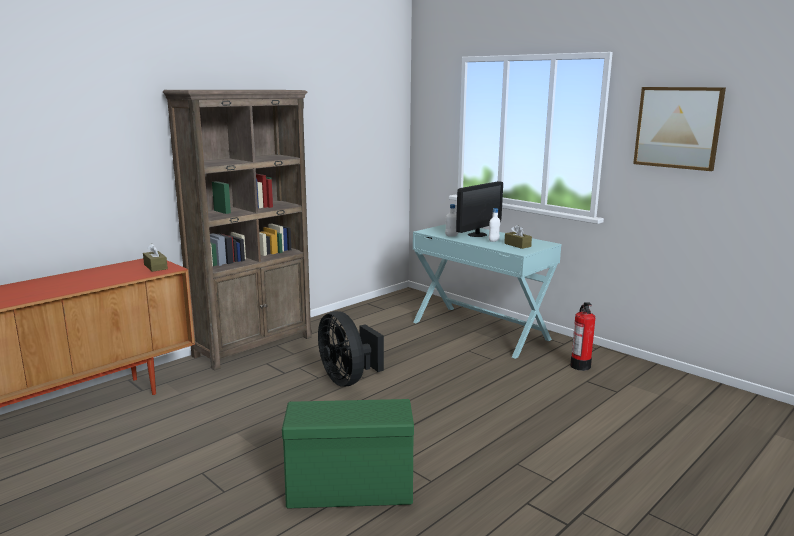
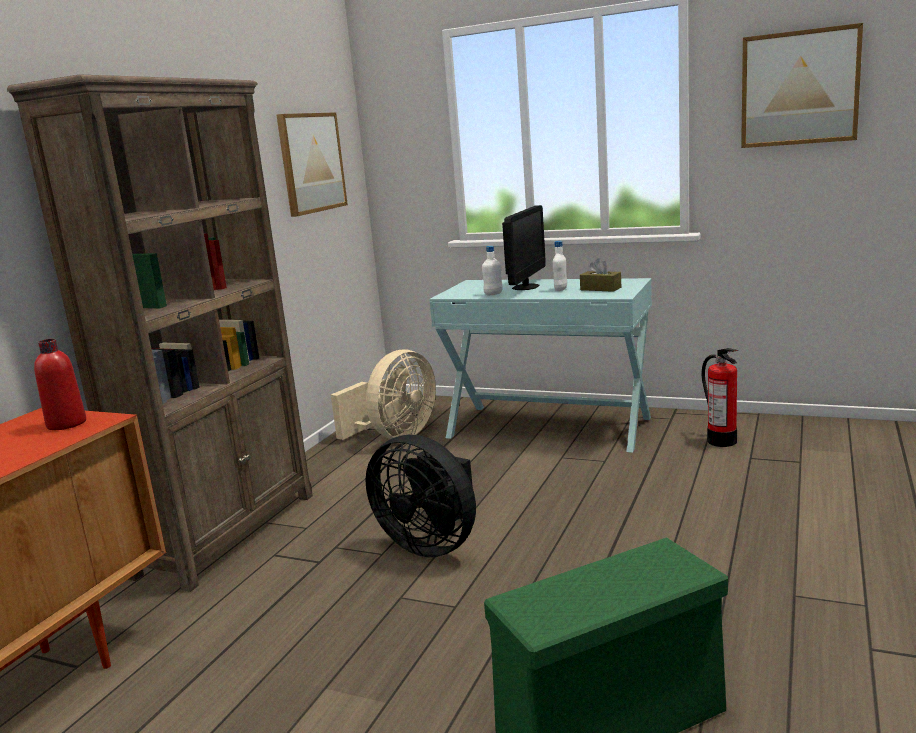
camera: 20 degrees left, 0 degrees up
(155, 267) = (66, 424): brown tissue box -> red bottle
(364, 134) = (311, 163): none -> picture
(386, 314) = (395, 436): none -> beige fan

